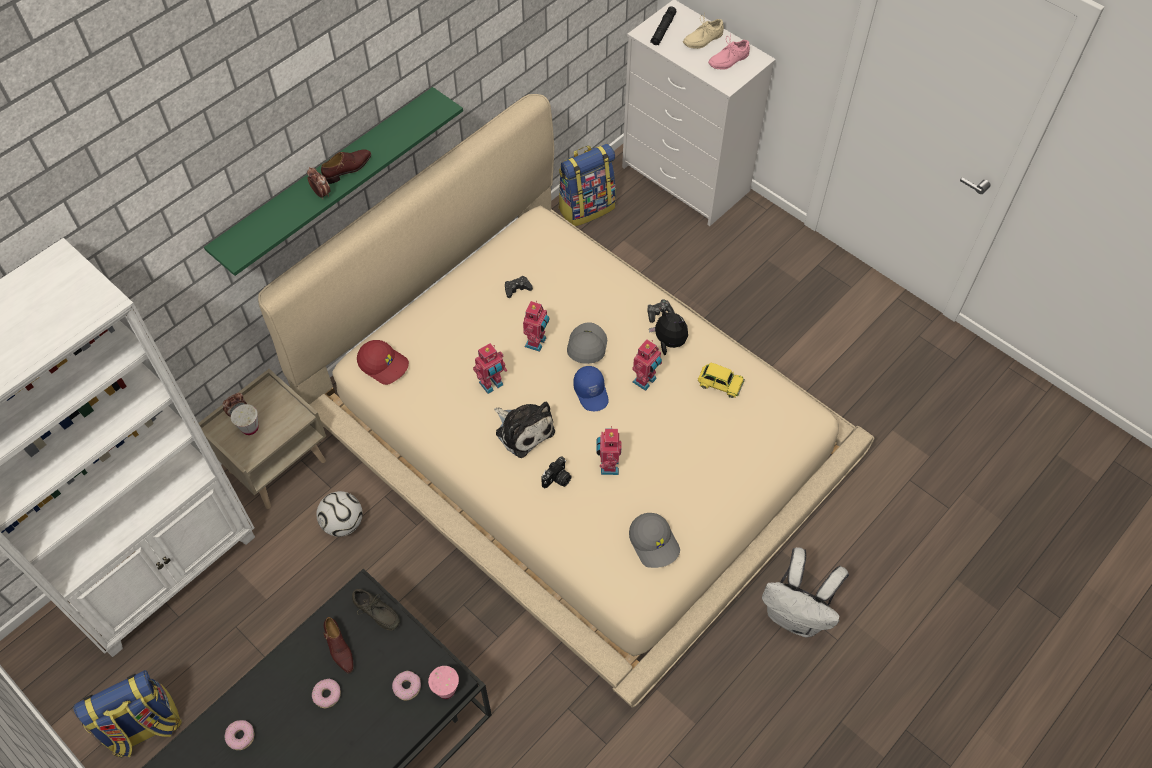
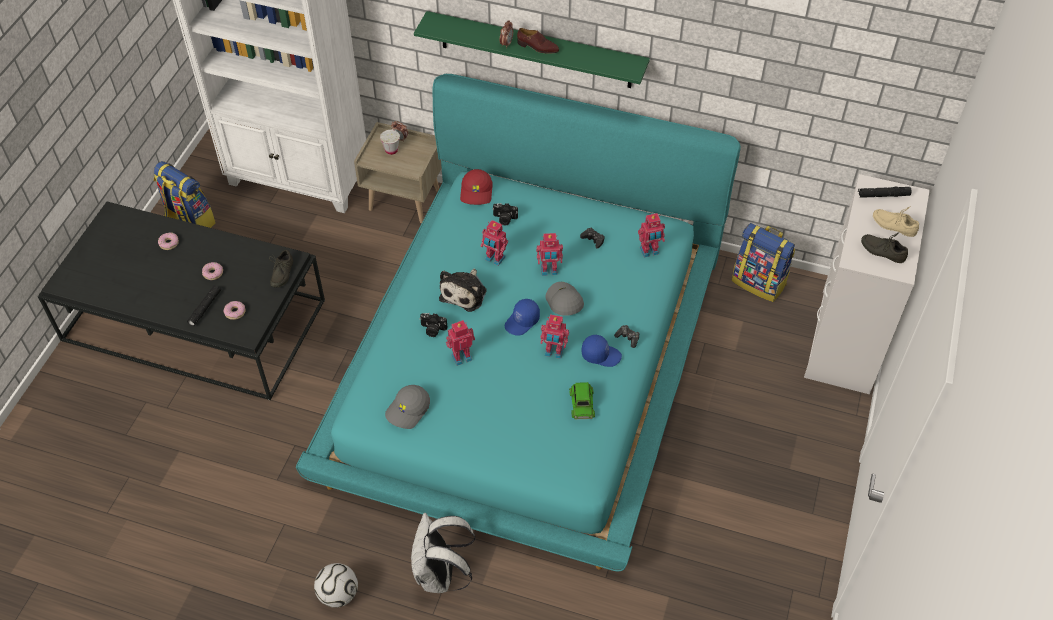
camera: 65 degrees right, 5 degrees down
(339, 648) = (248, 265): brown shoe -> none
(343, 523) = (378, 254): football -> football (338, 594)
(379, 721) = (205, 308): none -> black flashlight
(440, 354) = (504, 219): none -> camera
(446, 689) = (241, 334): pink cup -> none
(560, 250) = (649, 251): none -> toy robot
(575, 436) = (526, 362): beige bed -> turquoise bed
(586, 347) = (563, 302): grey cap -> grey cap turned 90 degrees counterclockwise
(668, 343) = (601, 354): plush toy -> blue cap
(720, 383) = (582, 403): yellow toy car -> green toy car
(727, 60) = (883, 250): pink shoe -> grey shoe

